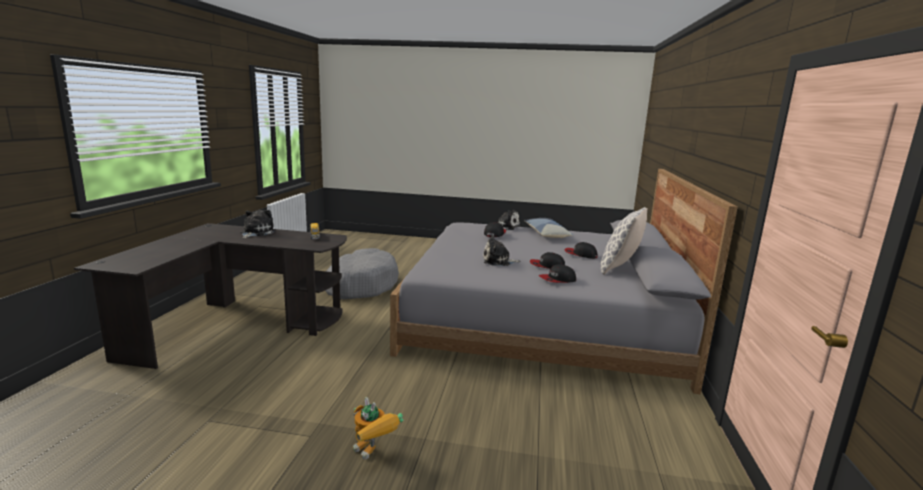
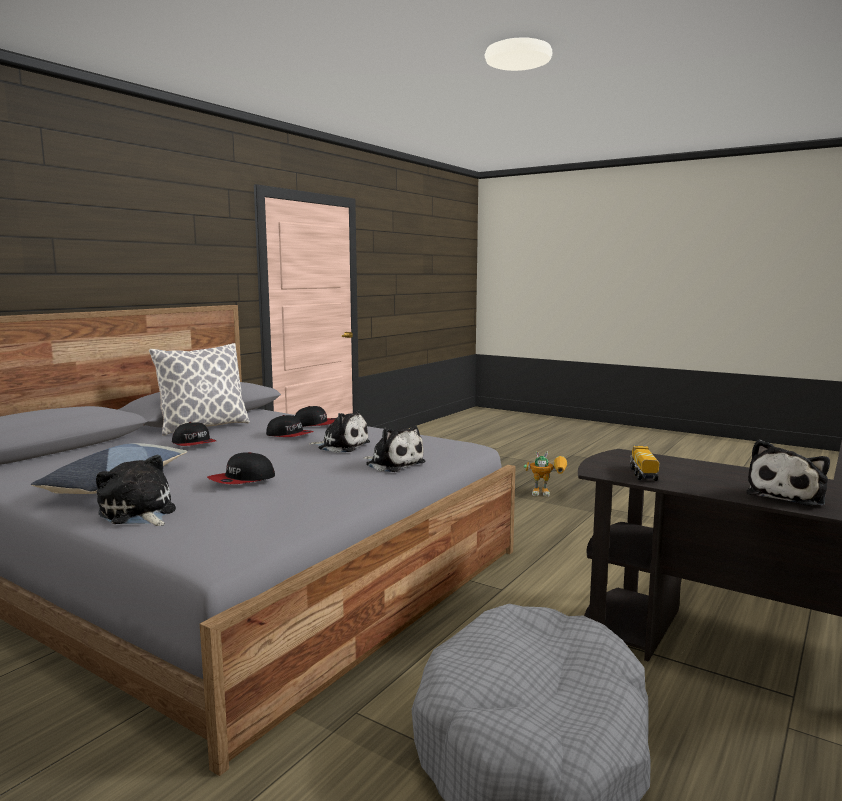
camera: 155 degrees left, 5 degrees down
(374, 454) = (548, 493): toy robot -> toy robot turned 120 degrees clockwise
(449, 252) = (393, 464): none -> plush toy

